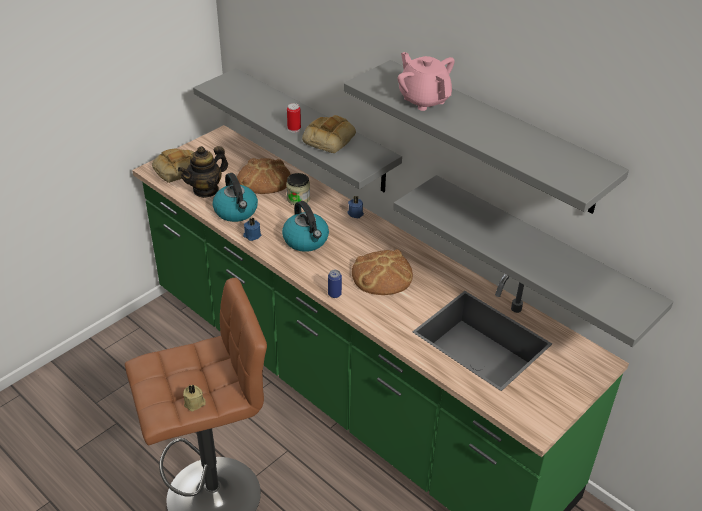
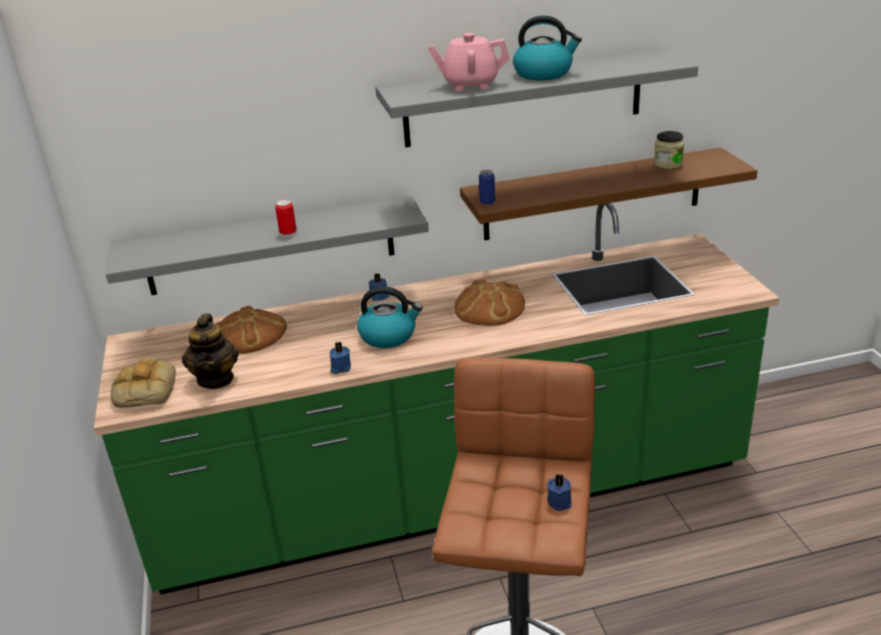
camera: 55 degrees left, 10 degrees down
(195, 403) = (560, 501): beige candle -> blue candle
(236, 211) = (284, 367): kettle -> kettle (544, 74)
(298, 199) = (313, 322): jar -> jar (668, 164)
(328, 138) = (332, 220): bread -> none
(334, 294) = (491, 341): can -> can (487, 202)
(540, 255) = (593, 194): grey shelf -> brown shelf

